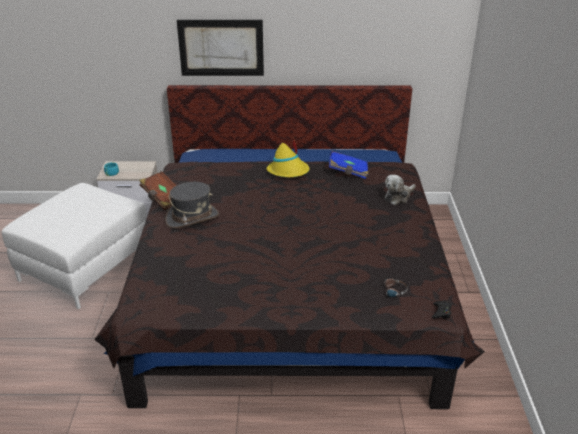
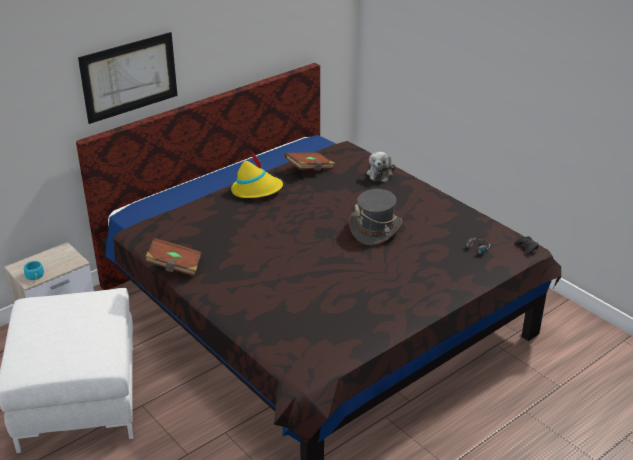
camera: 40 degrees left, 0 degrees up
(192, 218) = (232, 270): grey hat -> grey hat (375, 229)
(348, 172) = (310, 169): blue book -> brown book

